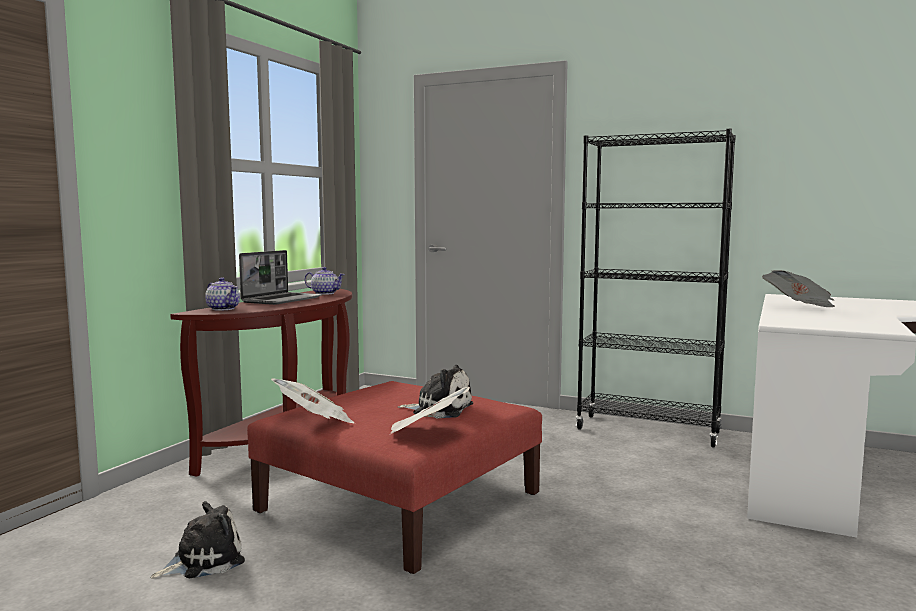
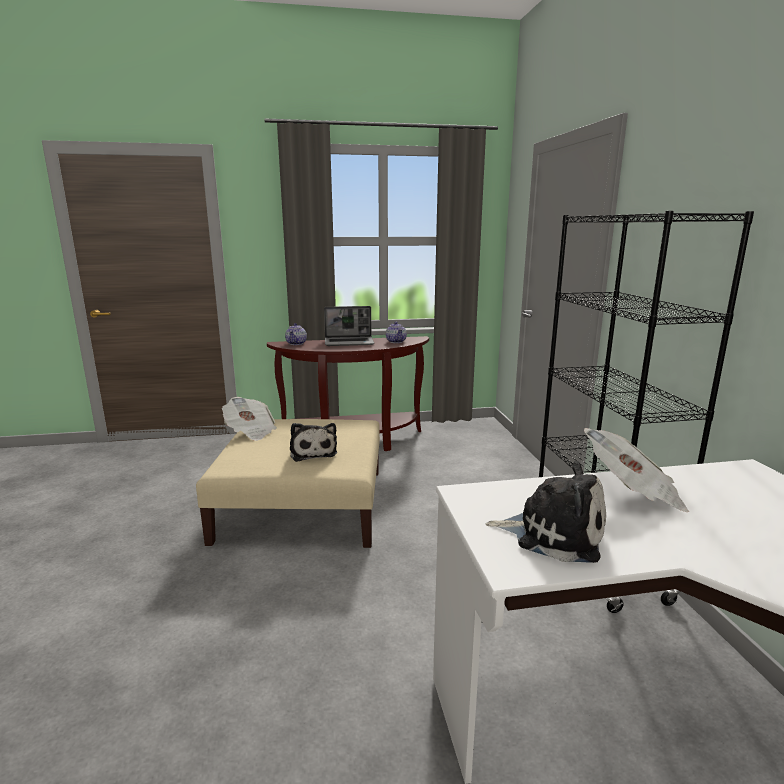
camera: 55 degrees right, 10 degrees up
(204, 560) = (187, 485): plush toy -> plush toy (553, 533)
(400, 501) = (303, 505): red ottoman -> beige ottoman
(426, 432) = (256, 463): newspaper -> none

